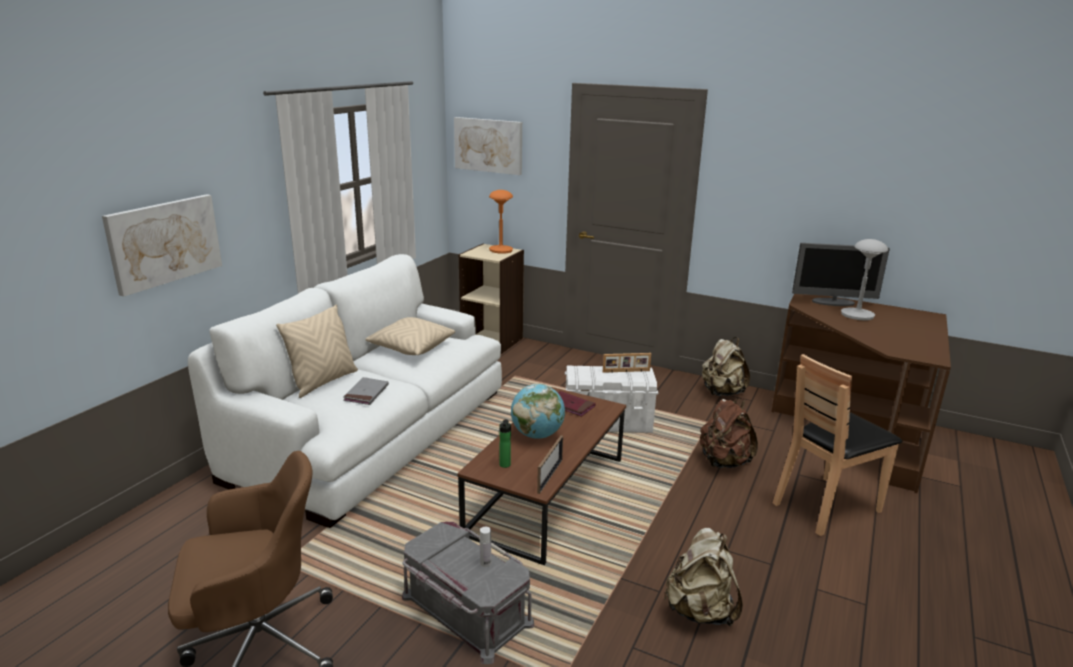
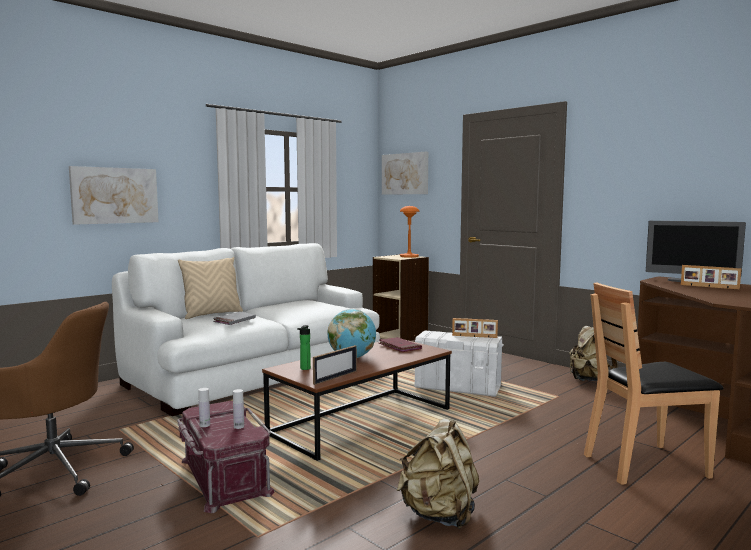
camera: 20 degrees right, 15 degrees down
(410, 347) = (297, 305): beige pillow -> none
(448, 569) = (205, 425): none -> white bottle
(465, 611) = (223, 478): grey storage box -> red storage box
(724, 462) = (553, 422): brown backpack -> none
(857, 315) = (709, 287): grey table lamp -> picture frame

